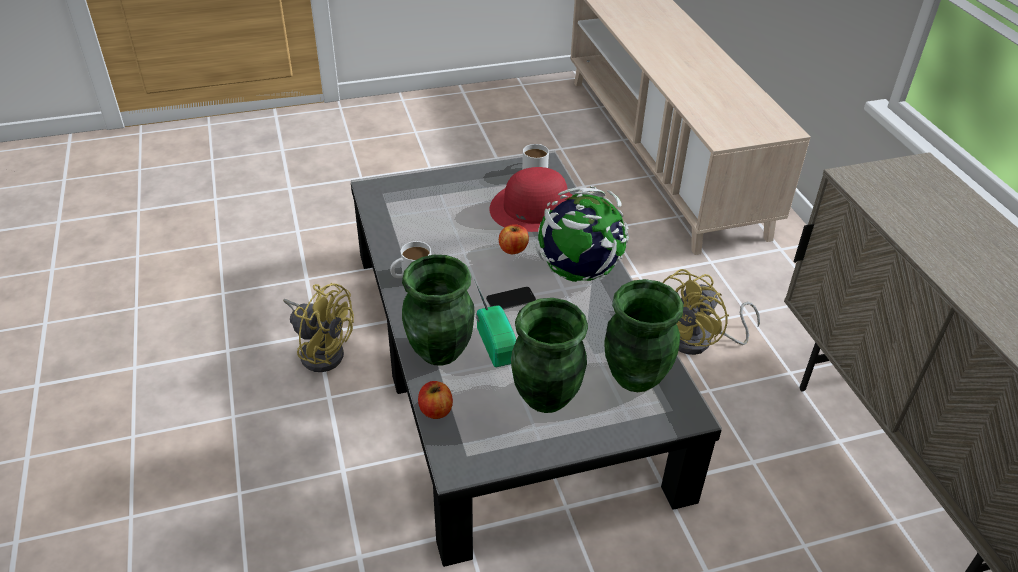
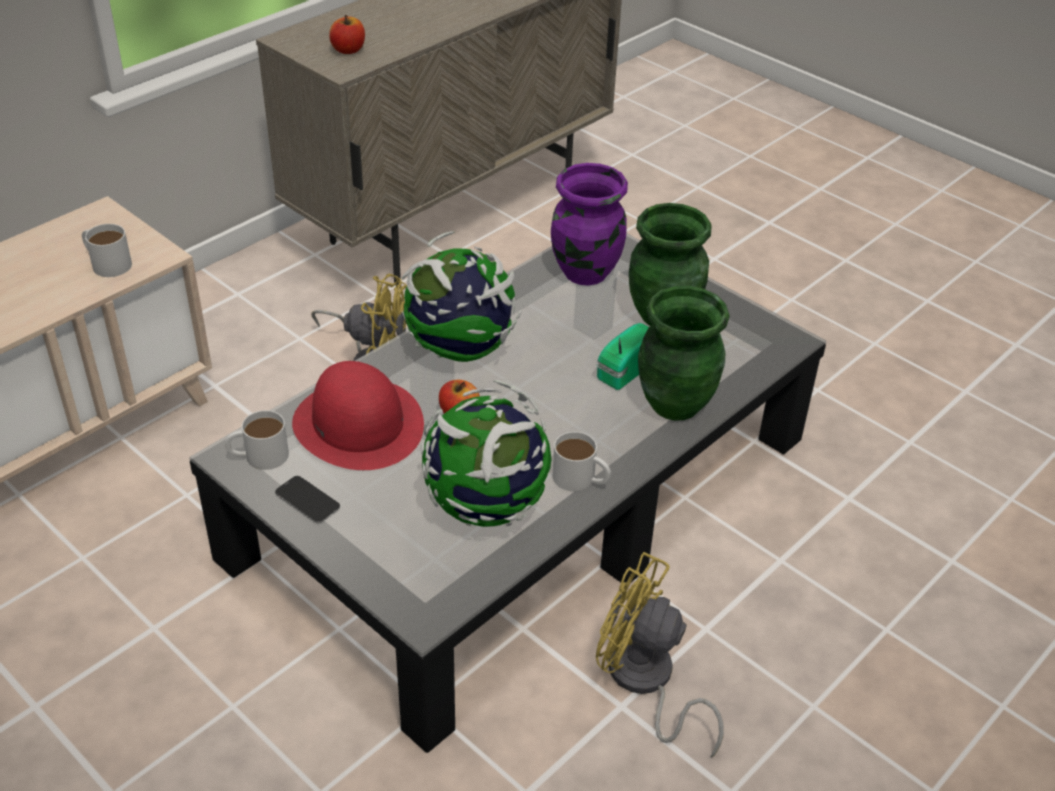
camera: 120 degrees left, 0 degrees up
(321, 350) = (644, 682): yellow fan -> yellow fan turned 60 degrees counterclockwise
(425, 232) = (486, 506): none -> globe
(435, 410) = (749, 375): apple -> apple (348, 50)
(511, 300) = (551, 383): phone -> phone (307, 500)
(635, 376) = (585, 273): green vase -> purple vase
(722, 121) = (106, 263): none -> white mug

